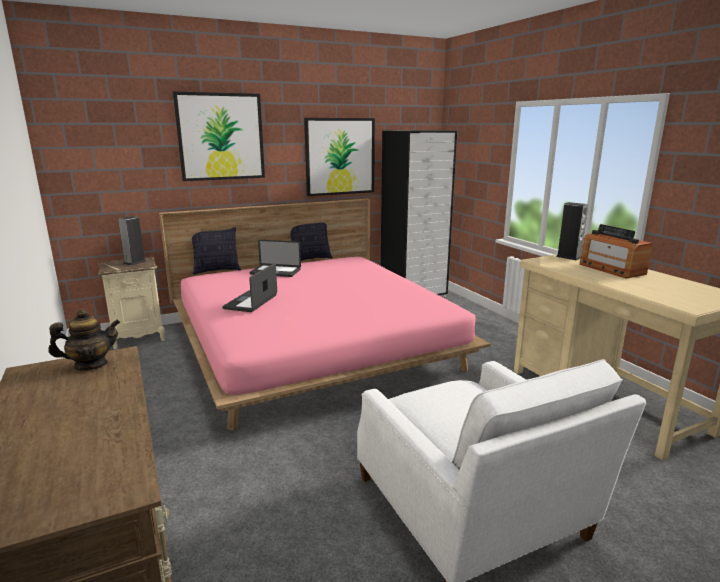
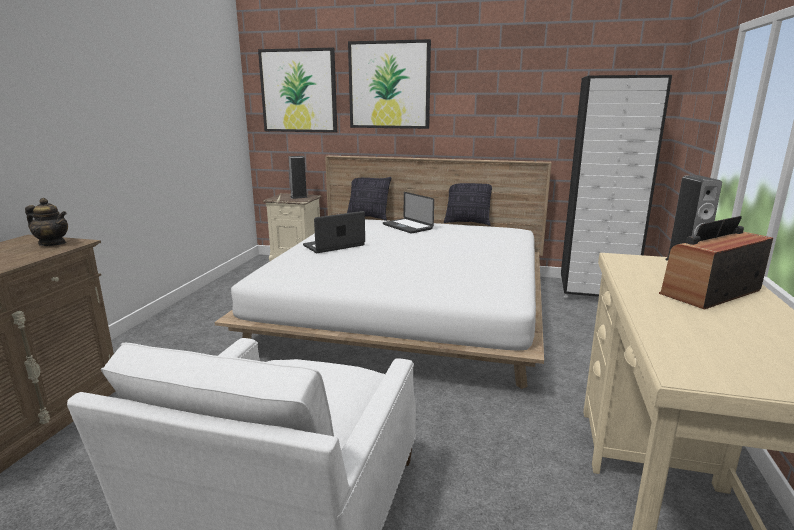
camera: 40 degrees right, 0 degrees up
(314, 347) = (407, 311): pink bed -> white bed
(340, 156) = (520, 109): picture -> picture (298, 91)
(611, 269) = (710, 292): radio -> radio turned 45 degrees clockwise

